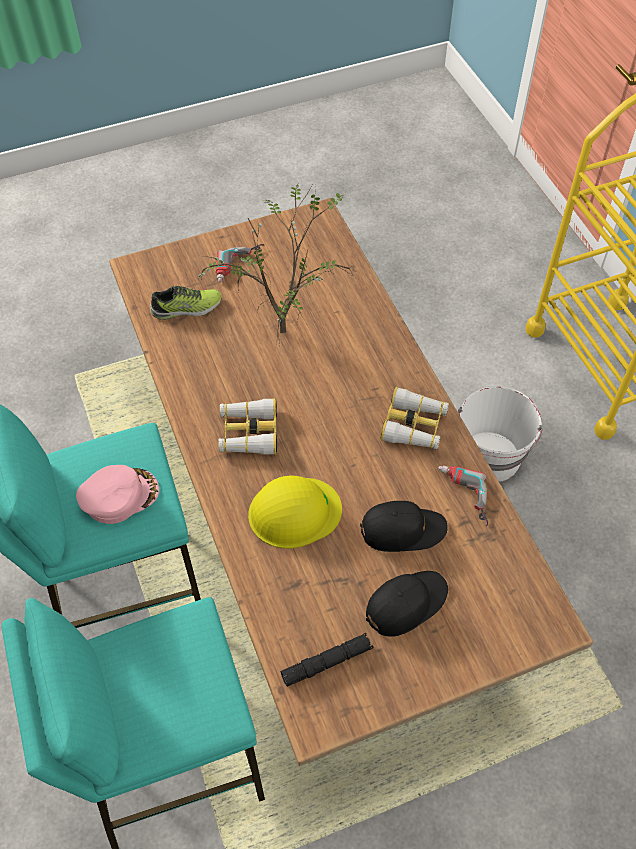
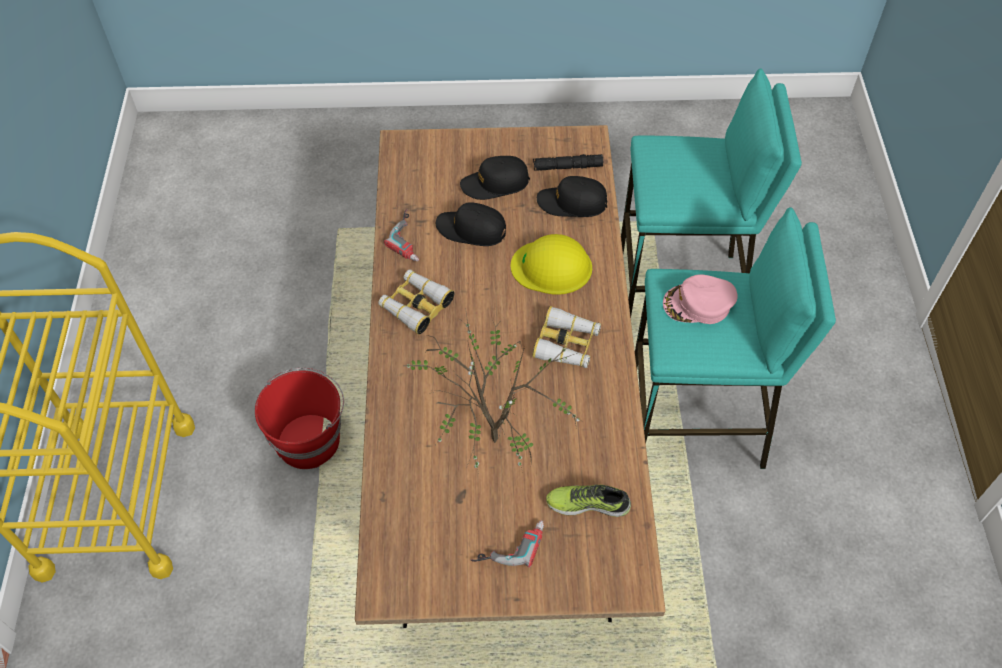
camera: 160 degrees left, 0 degrees up
(301, 606) = (572, 203): none -> black cap
(489, 458) = (309, 439): white bucket -> red bucket

